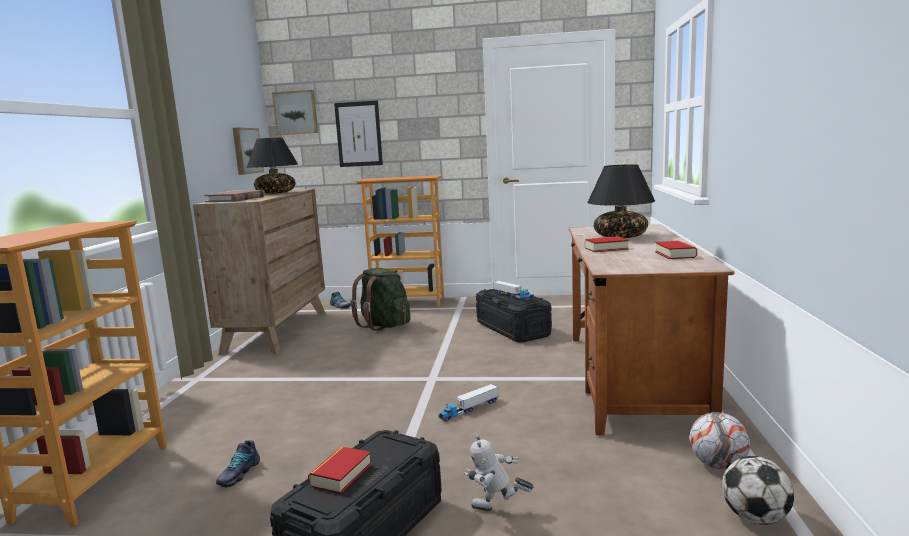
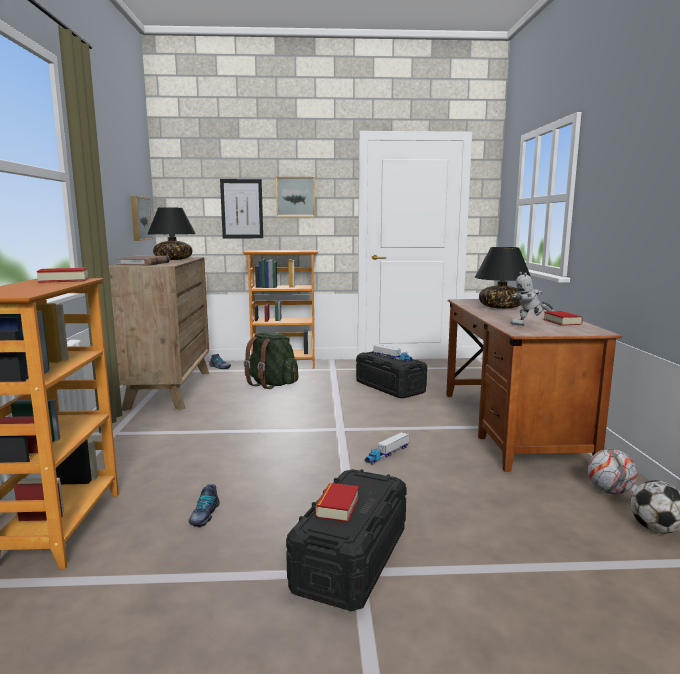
camera: 10 degrees left, 0 degrees up
(296, 112) = (182, 185): picture -> picture (295, 197)
(497, 511) = (454, 535): toy robot -> toy robot (528, 326)
(606, 248) = (500, 316): book -> book (64, 280)

